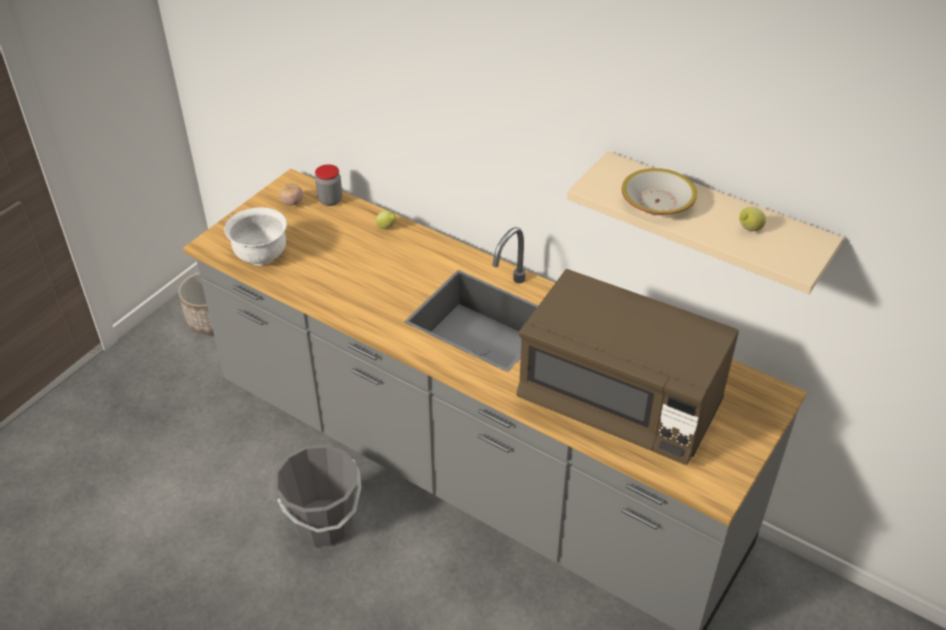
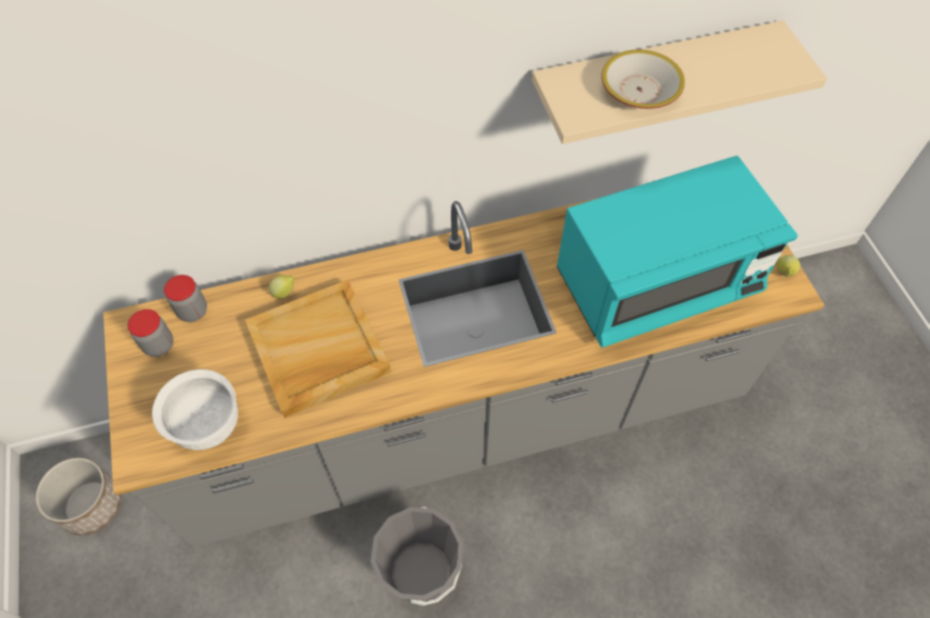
camera: 50 degrees left, 15 degrees up
(292, 202) = (159, 345): tomato -> jar
(361, 267) = (318, 351): none -> beige tray
(619, 403) = (657, 283): brown microwave -> turquoise microwave
(748, 229) = (727, 63): lemon -> lemon (784, 273)

